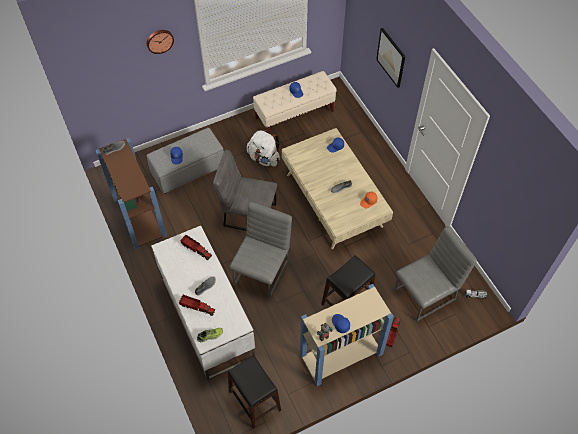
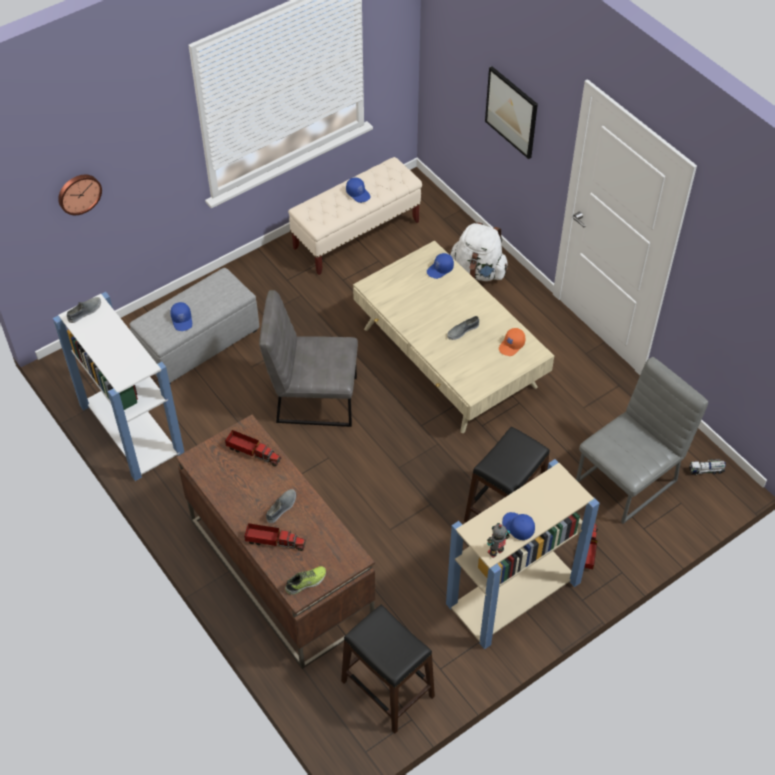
camera: 10 degrees left, 5 degrees down
(139, 216) = (131, 428): brown bookcase -> white bookcase
(159, 40) = (138, 126): wall clock -> wall clock (79, 193)
(207, 317) = (280, 569): white desk -> brown desk
(262, 270) = (356, 483): grey chair -> none
(264, 158) = (321, 308): white backpack -> white backpack (478, 271)

